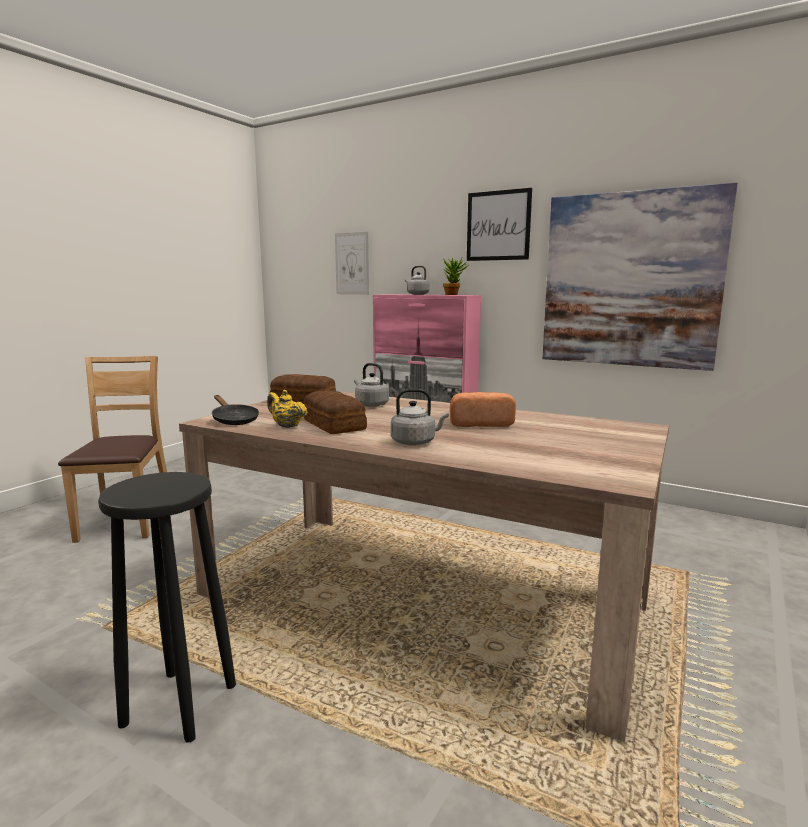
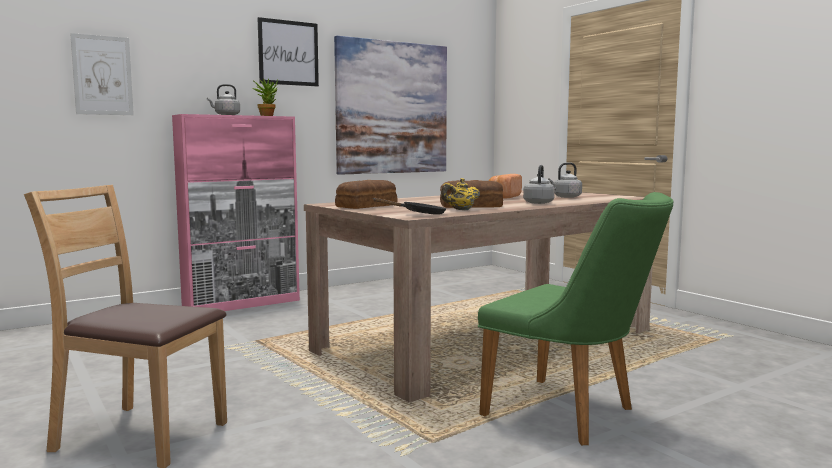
camera: 65 degrees left, 5 degrees down
(178, 703) = (571, 415): black stool -> green chair
(370, 404) = (410, 201): grey kettle -> grey kettle (565, 197)

